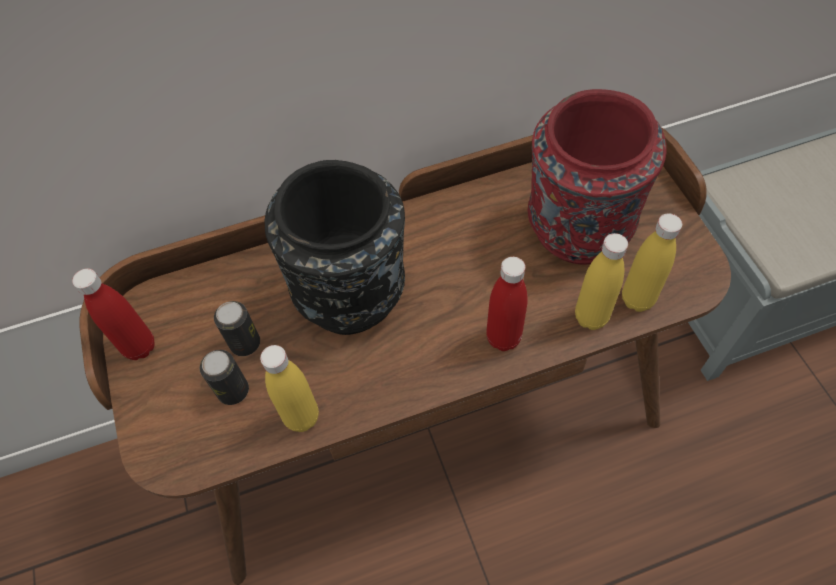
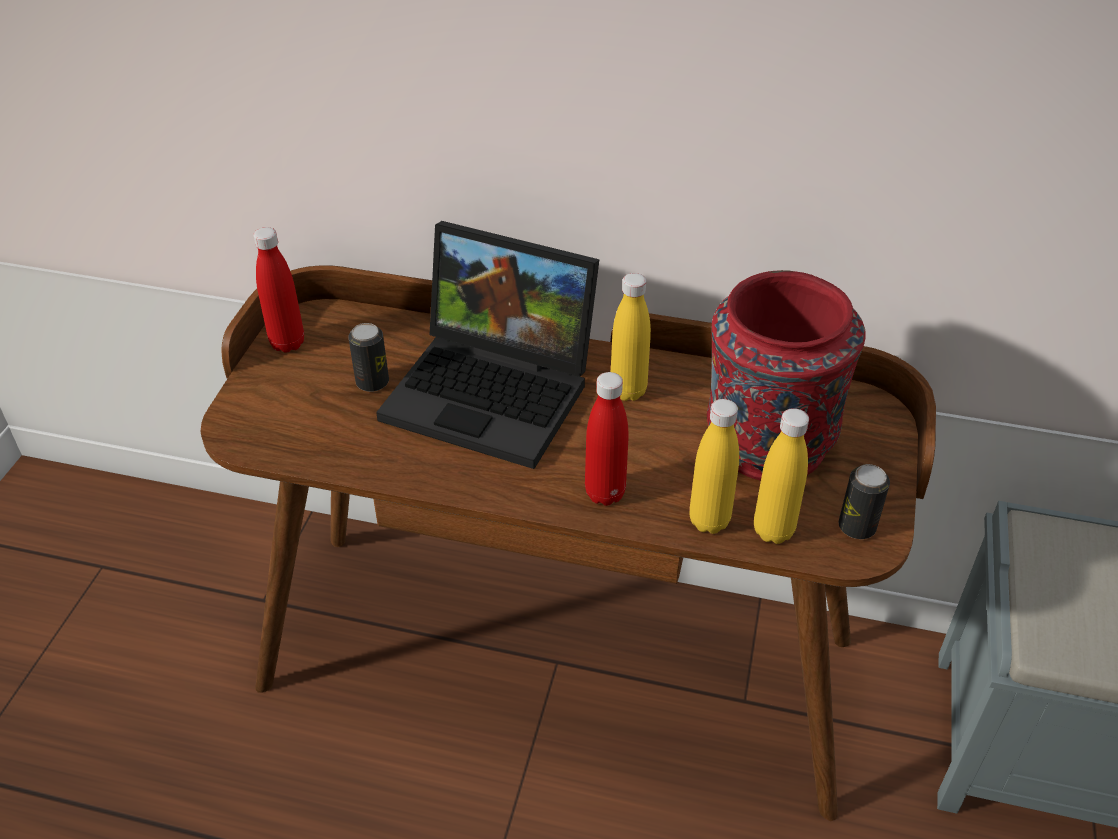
camera: 30 degrees right, 15 degrees down
(233, 391) = (331, 411): can -> can (857, 527)
(301, 417) = (369, 459): yellow bottle -> yellow bottle (628, 391)
(352, 295) = (496, 392): black vase -> laptop

